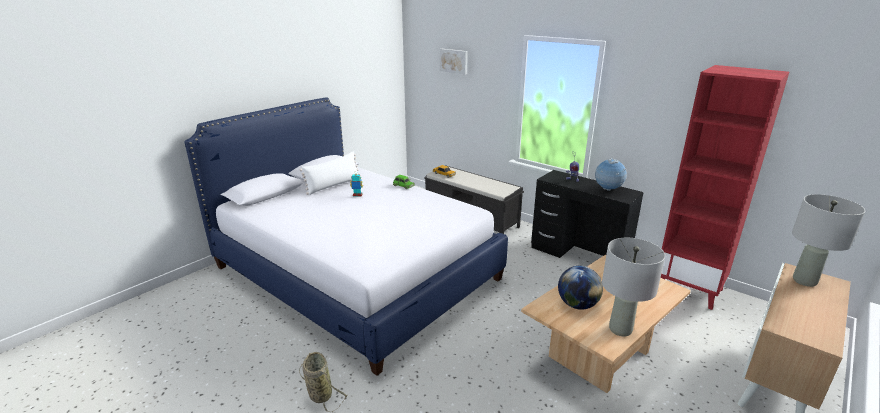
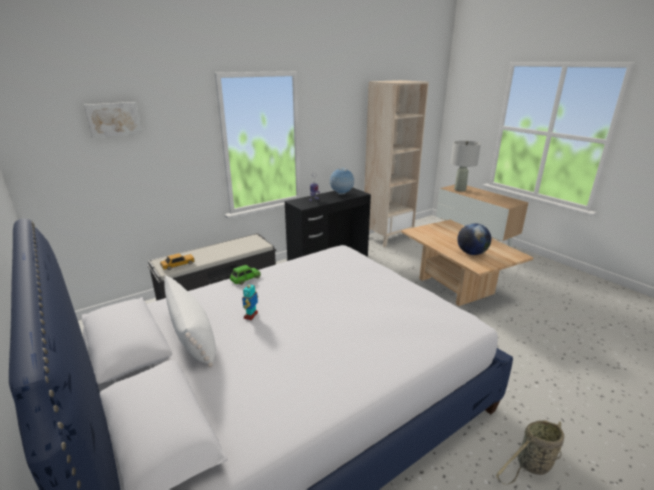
camera: 75 degrees left, 0 degrees up
(620, 329) = (498, 247): grey table lamp -> none
(689, 289) = (387, 237): red bookcase -> beige bookcase

